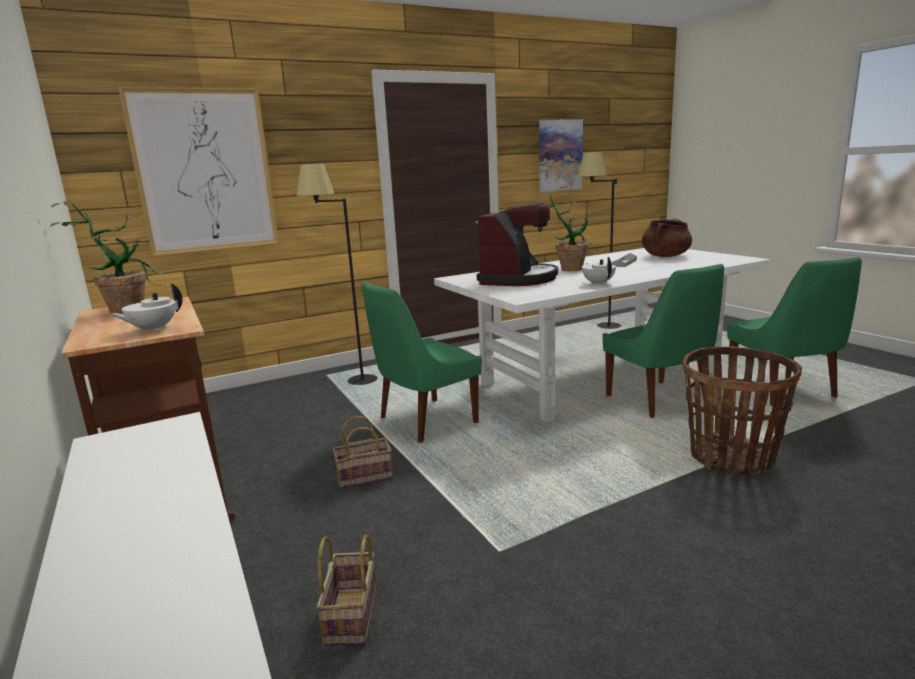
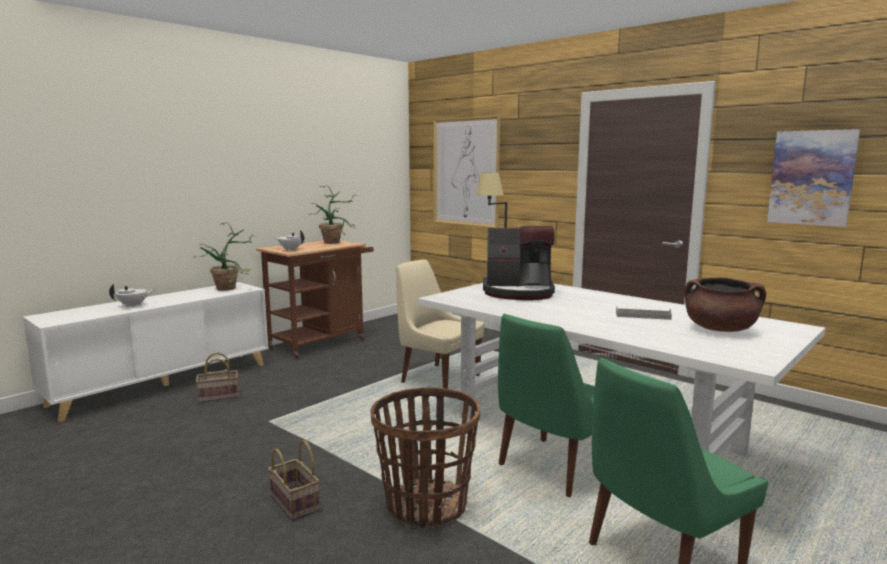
camera: 70 degrees right, 5 degrees down
(366, 476) = (350, 376): basket -> basket (296, 503)
(424, 421) = (438, 378): green chair -> beige chair
(569, 268) = (589, 301): potted plant -> potted plant (231, 288)
(598, 283) = (513, 311): white teapot -> white teapot (133, 305)
(598, 326) = (798, 424): black floor lamp -> none

